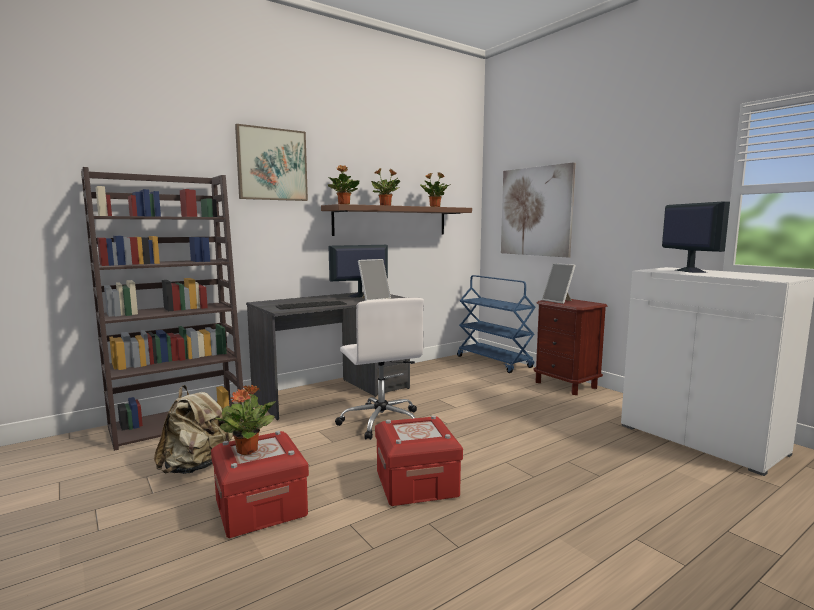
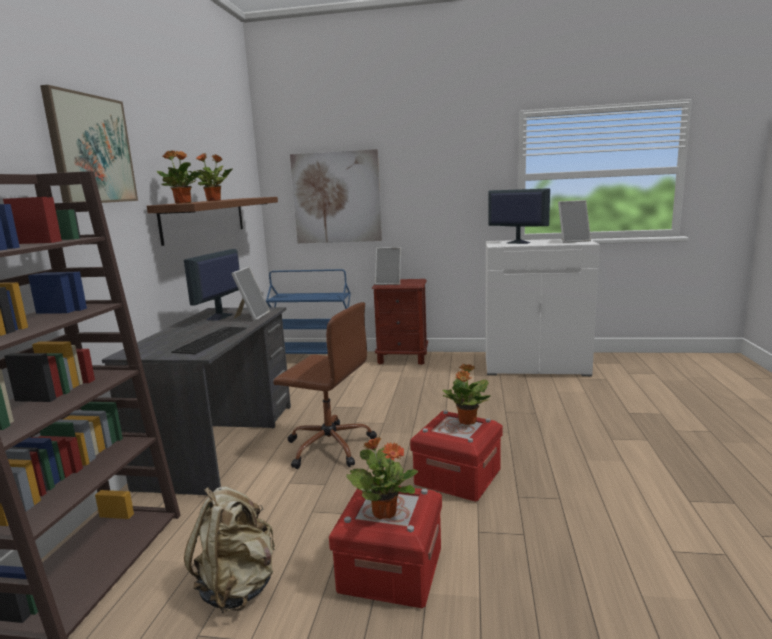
camera: 45 degrees left, 5 degrees up
(381, 421) = (328, 446): white office chair -> brown office chair
(434, 207) = (246, 198): potted plant -> potted plant (467, 421)
(770, 277) = (573, 241): none -> picture frame

